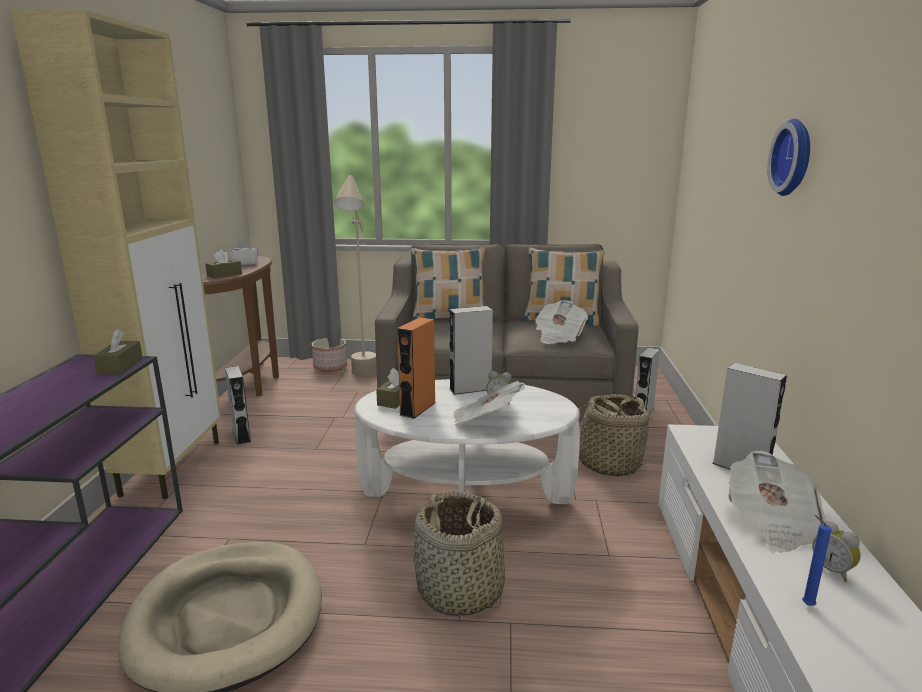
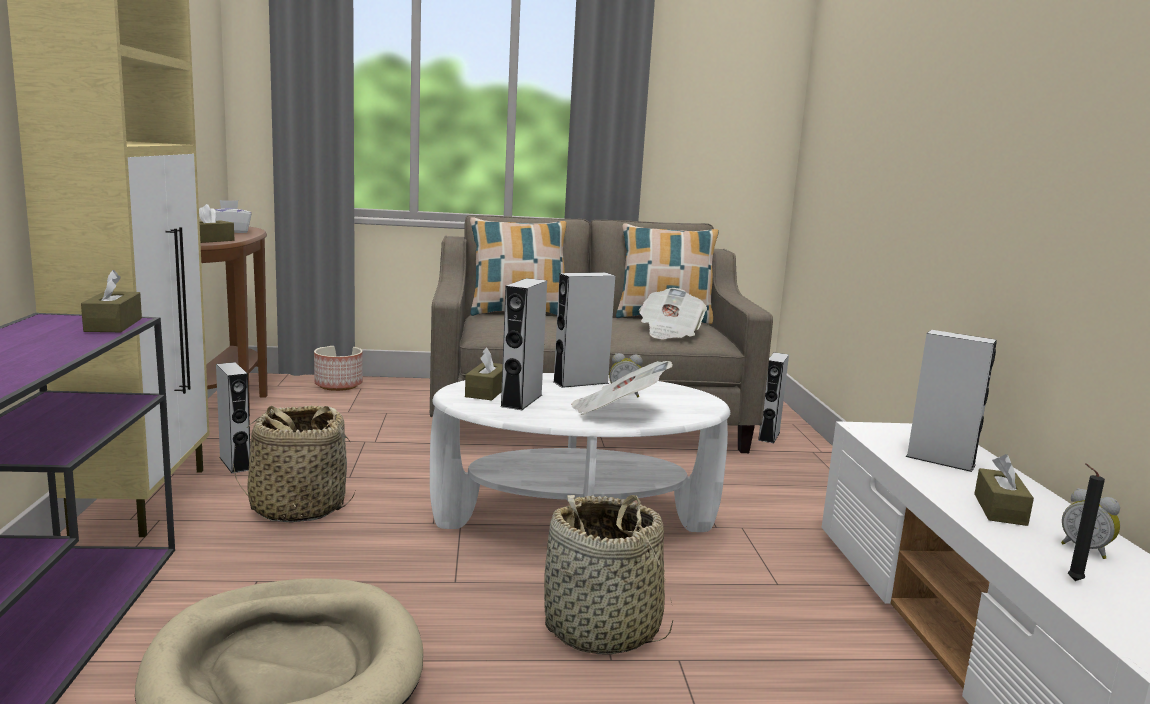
camera: 10 degrees left, 5 degrees down
(362, 379) = (389, 399): beige floor lamp -> none
(417, 408) = (521, 400): orange speaker -> grey speaker
(609, 464) = (745, 489): basket -> basket (297, 508)
(772, 523) = (1000, 509): newspaper -> brown tissue box
(795, 157) = (981, 98): wall clock -> none
(805, 604) = (1071, 580): blue candle -> black candle

